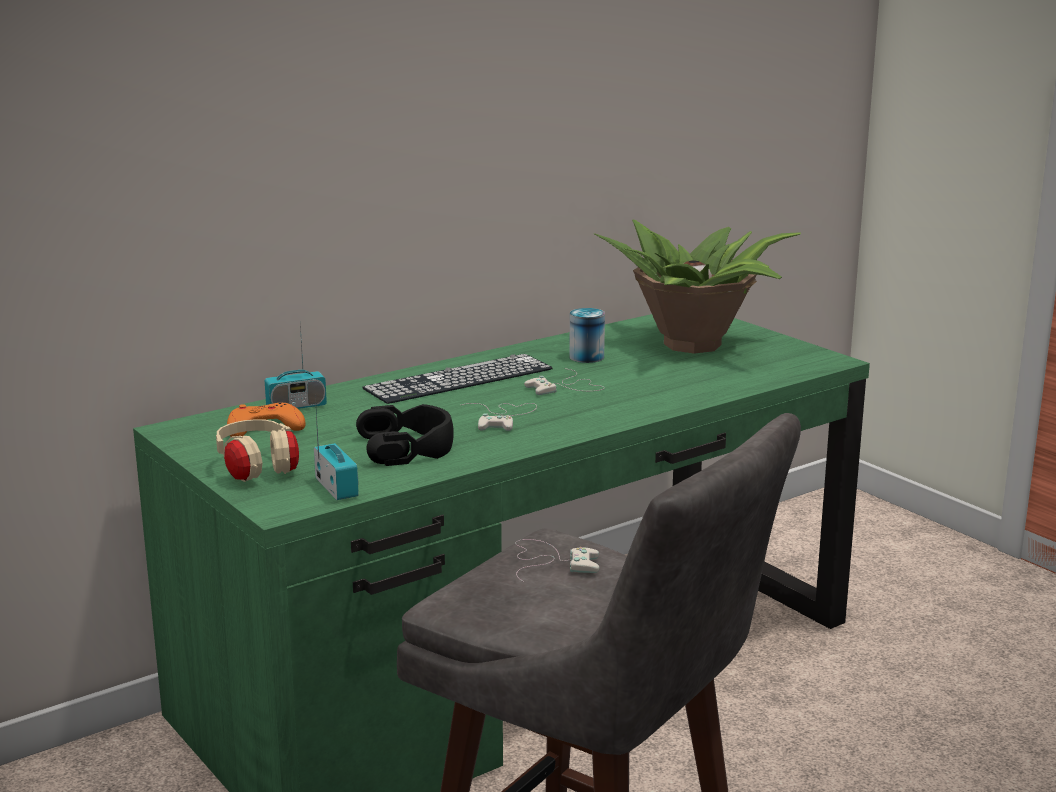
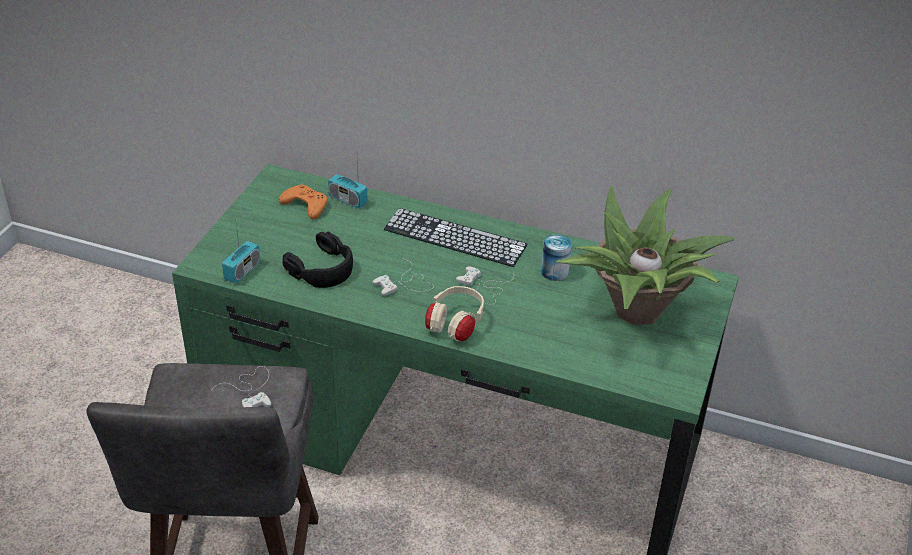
camera: 55 degrees right, 20 degrees up
(257, 469) = (245, 232): beige headphones -> beige headphones (455, 325)

